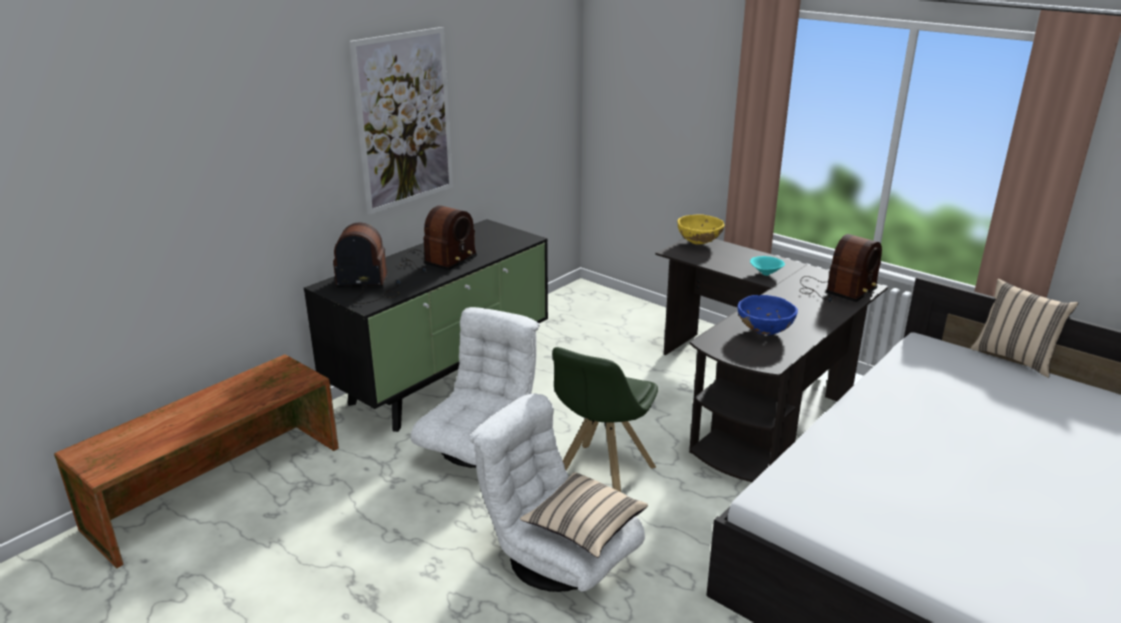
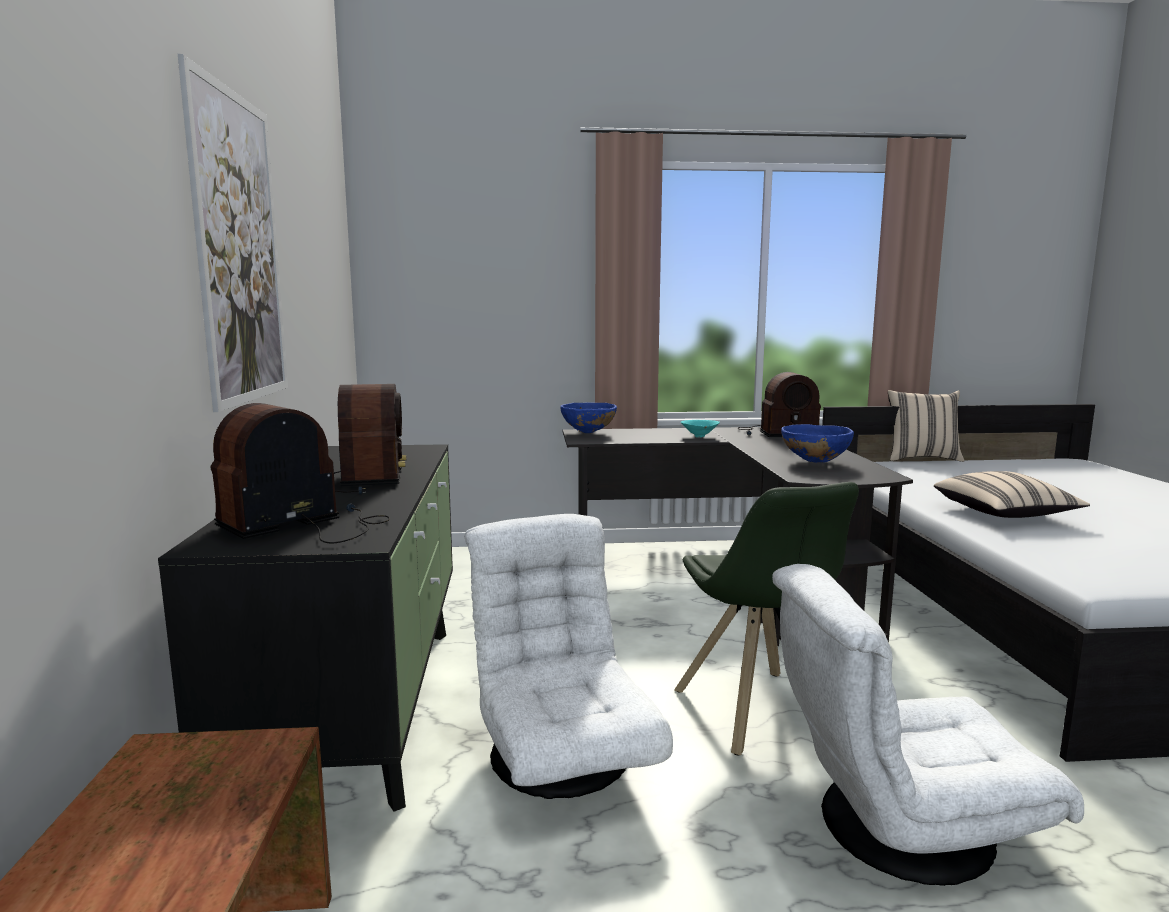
camera: 45 degrees left, 15 degrees down
(584, 527) = (961, 737): beige pillow -> beige pillow (1004, 515)
(699, 243) = (588, 432): yellow bowl -> blue bowl
(836, 290) = (776, 433): radio -> radio turned 90 degrees clockwise

